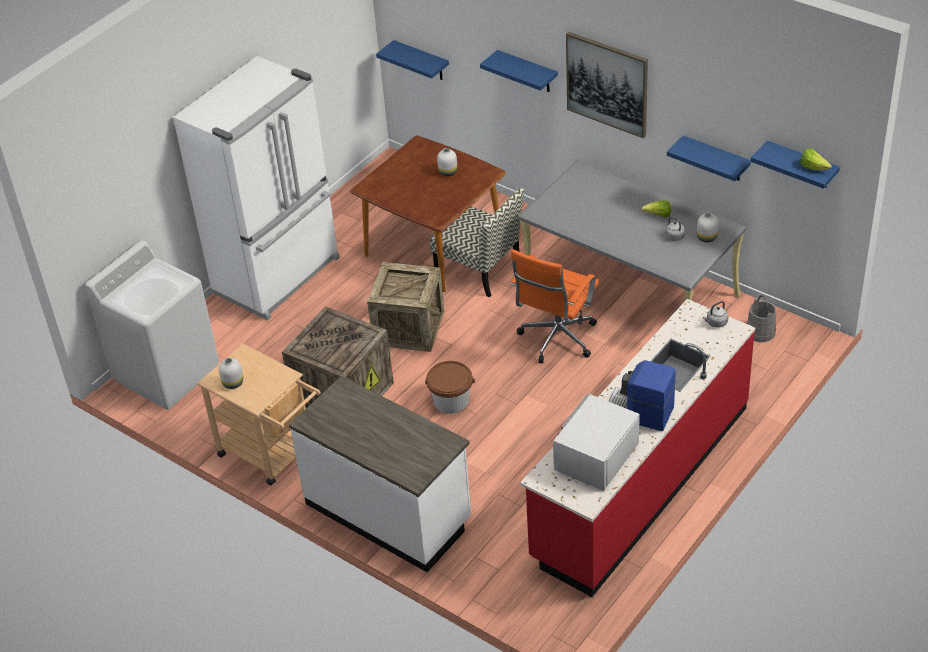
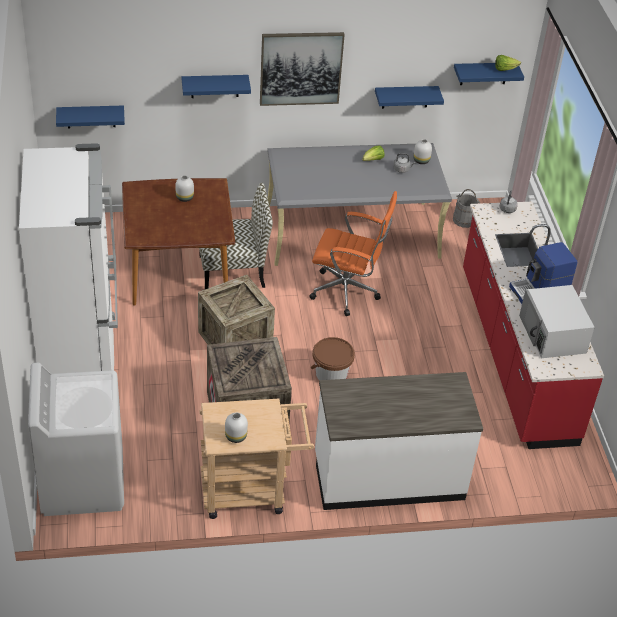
camera: 50 degrees left, 0 degrees up
(556, 340) = (348, 292): orange office chair -> orange office chair turned 60 degrees counterclockwise

